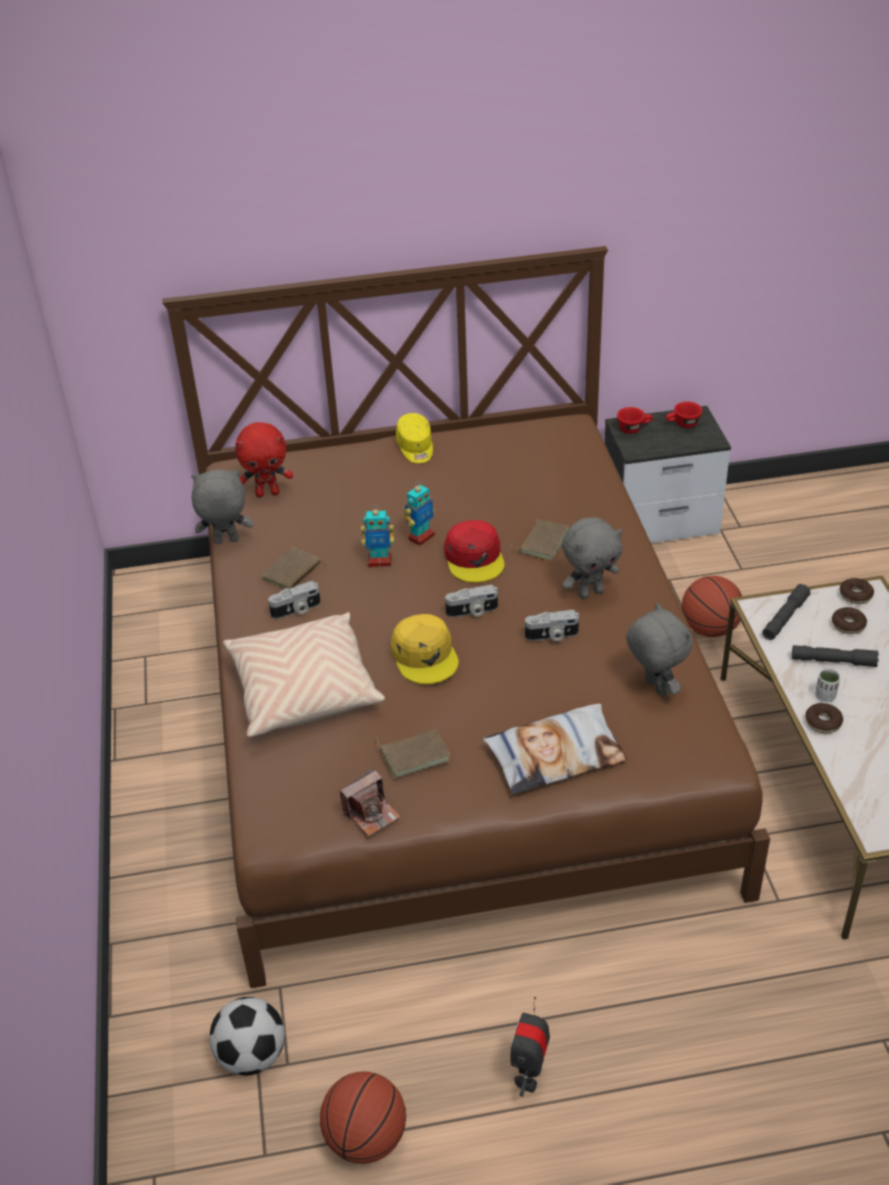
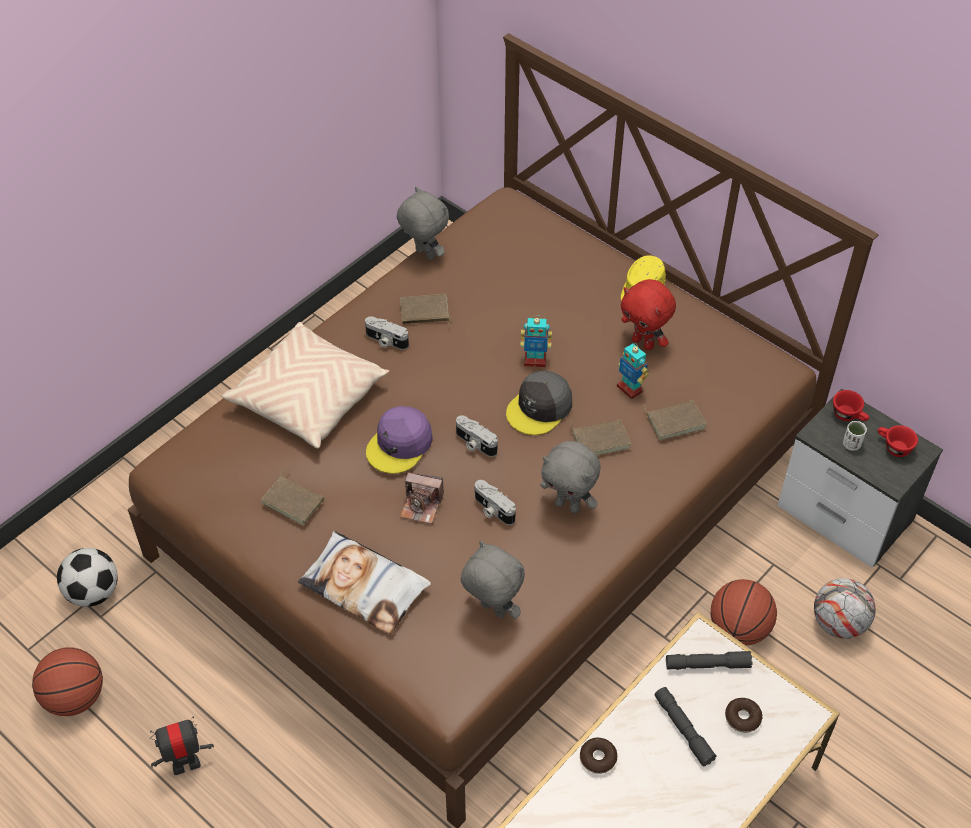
camera: 50 degrees right, 10 degrees up
(268, 493) = (499, 240): red plush toy -> red plush toy (644, 343)
(371, 814) = (221, 512): camera -> camera (421, 506)
(380, 561) = (483, 353): toy robot -> toy robot (630, 388)
(425, 655) = (400, 444): yellow cap -> purple cap
(474, 558) = (540, 408): red cap -> grey cap
(566, 495) = (675, 420): none -> brown book
(654, 688) = (491, 610): grey plush toy -> grey plush toy turned 75 degrees counterclockwise
(751, 576) = (838, 623): none -> football
(825, 696) = (632, 744): white cup -> white cup (851, 444)
(855, 595) = (789, 704): donut -> none

